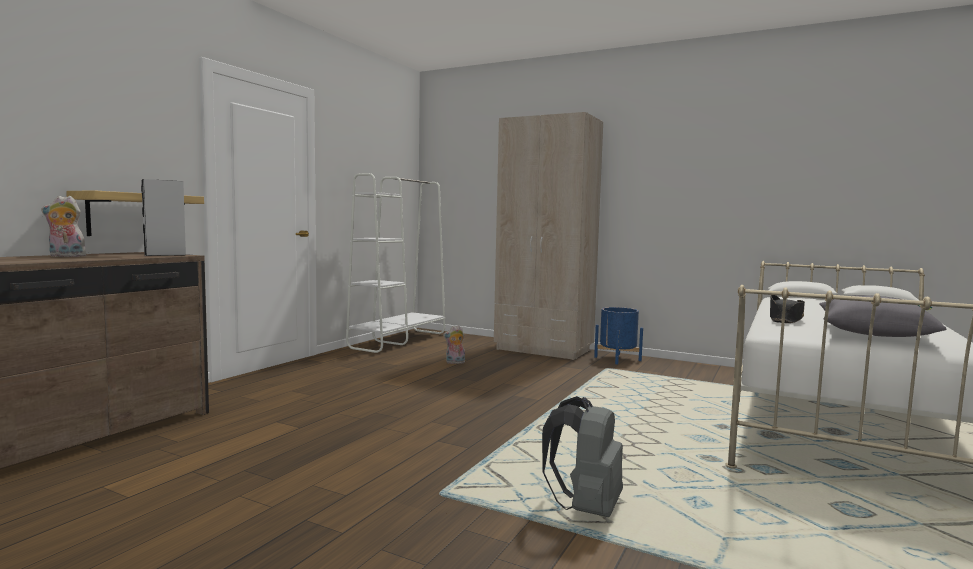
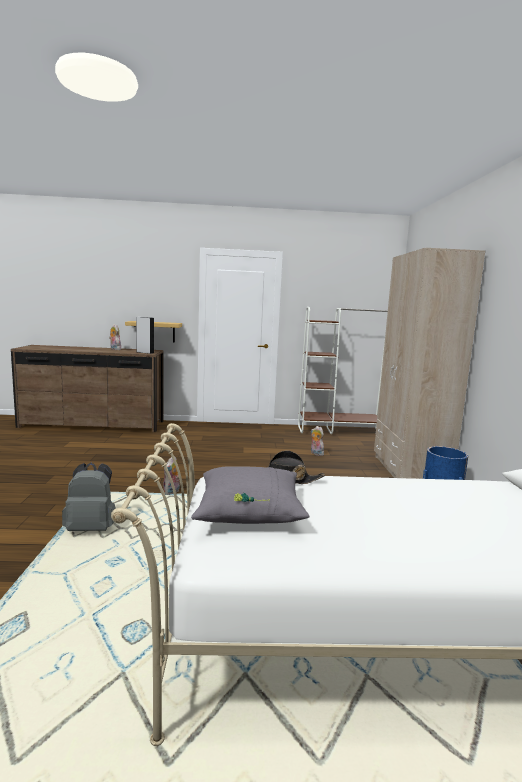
camera: 60 degrees right, 5 degrees up
(399, 341) = (340, 431): white clothes rack -> brown clothes rack
(499, 443) = (172, 492): none -> plush toy

